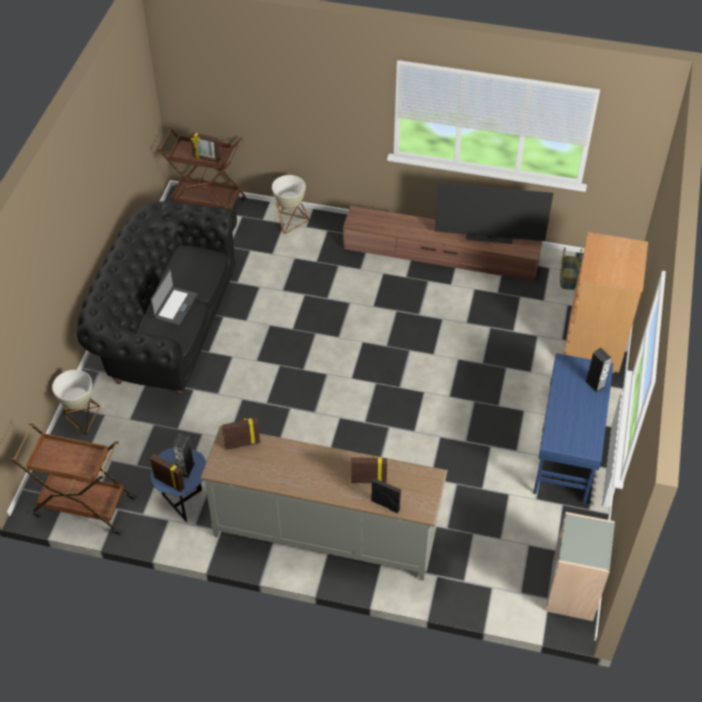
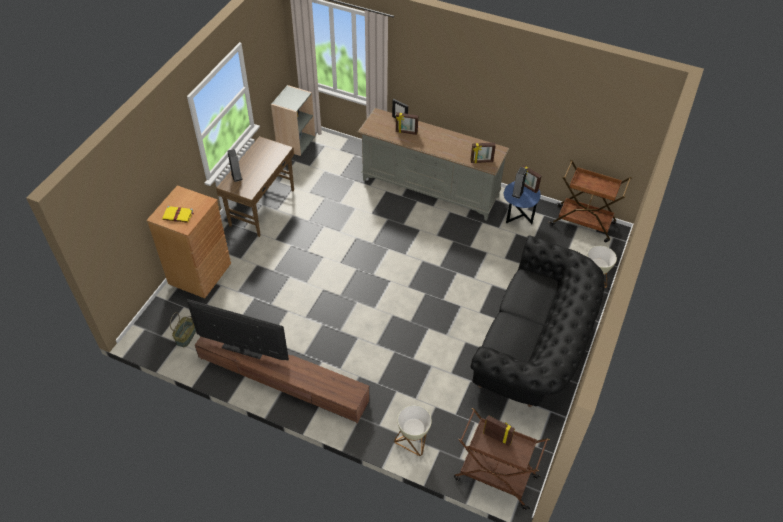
camera: 170 degrees left, 0 degrees up
(175, 306) = (526, 305): laptop -> none
(565, 456) = (262, 207): blue console table -> brown console table
(614, 252) = (178, 215): none -> yellow book

